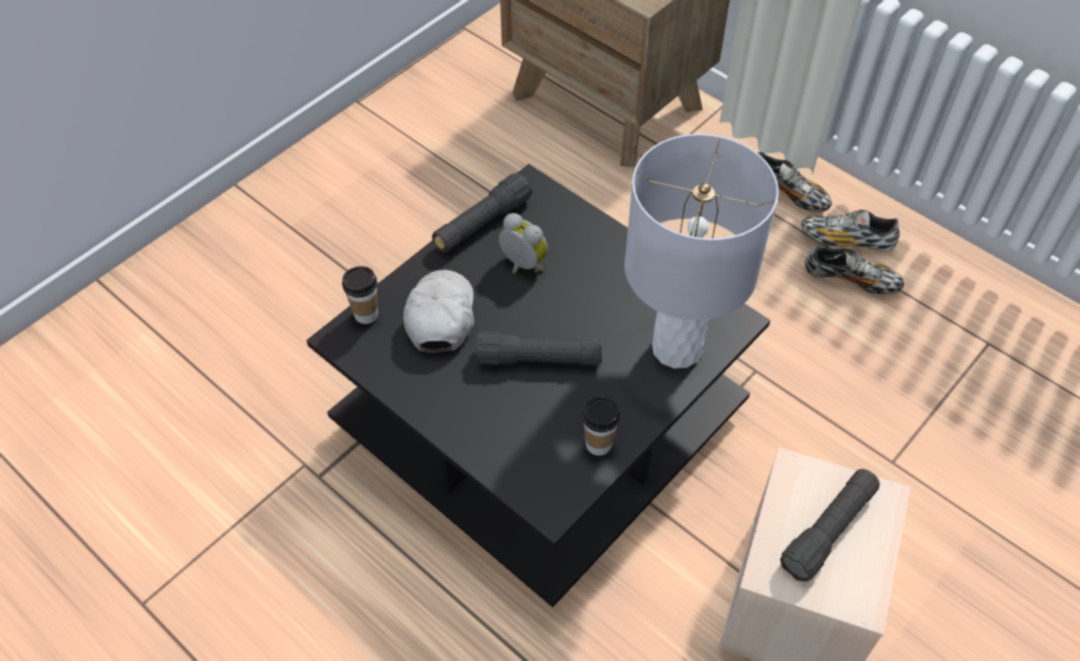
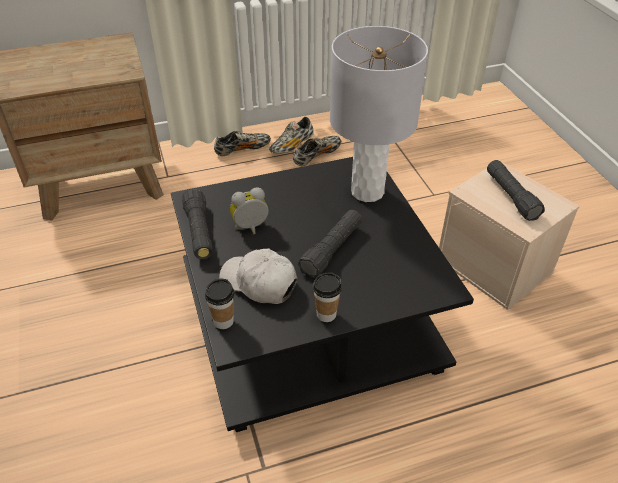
camera: 60 degrees left, 10 degrees down
(598, 444) = (413, 250): cup -> cup (326, 314)

